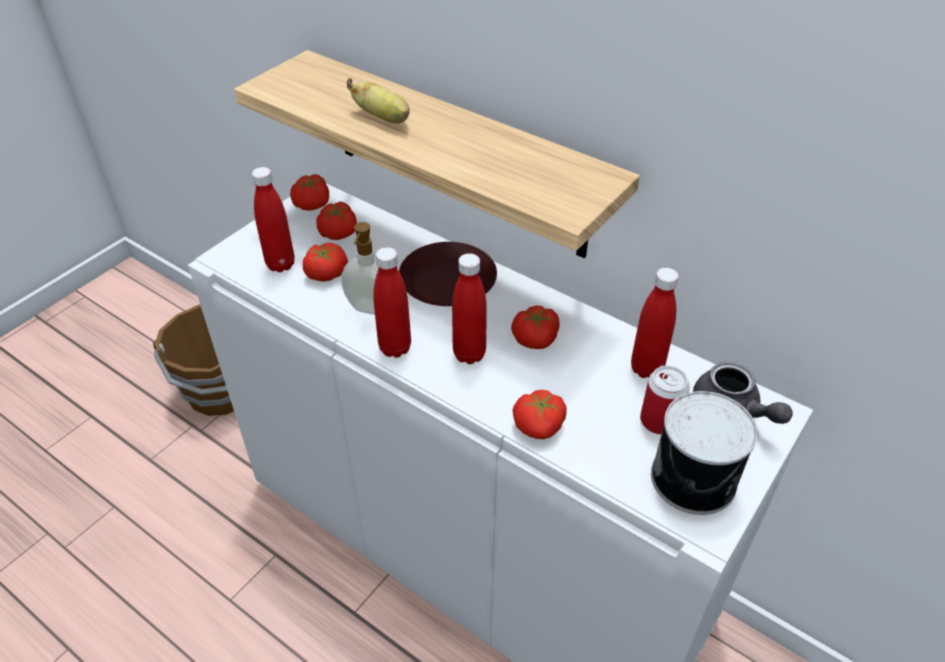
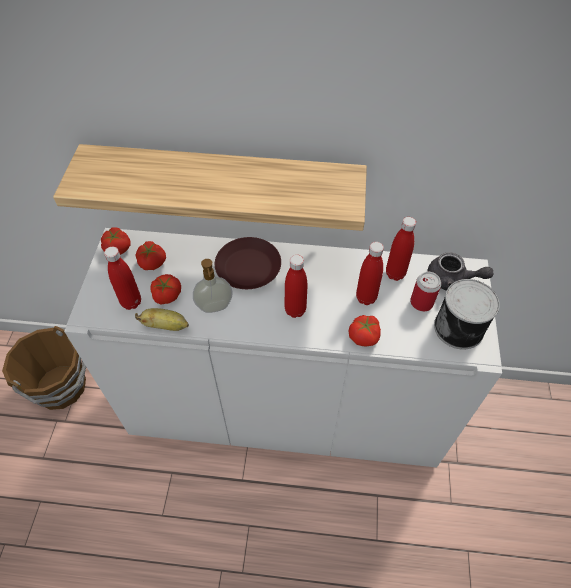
camera: 30 degrees left, 10 degrees up
(384, 118) = (182, 182): banana -> banana (166, 326)
(395, 348) = (249, 327): red bottle -> red bottle (366, 298)
(536, 339) = (325, 283): tomato -> none

